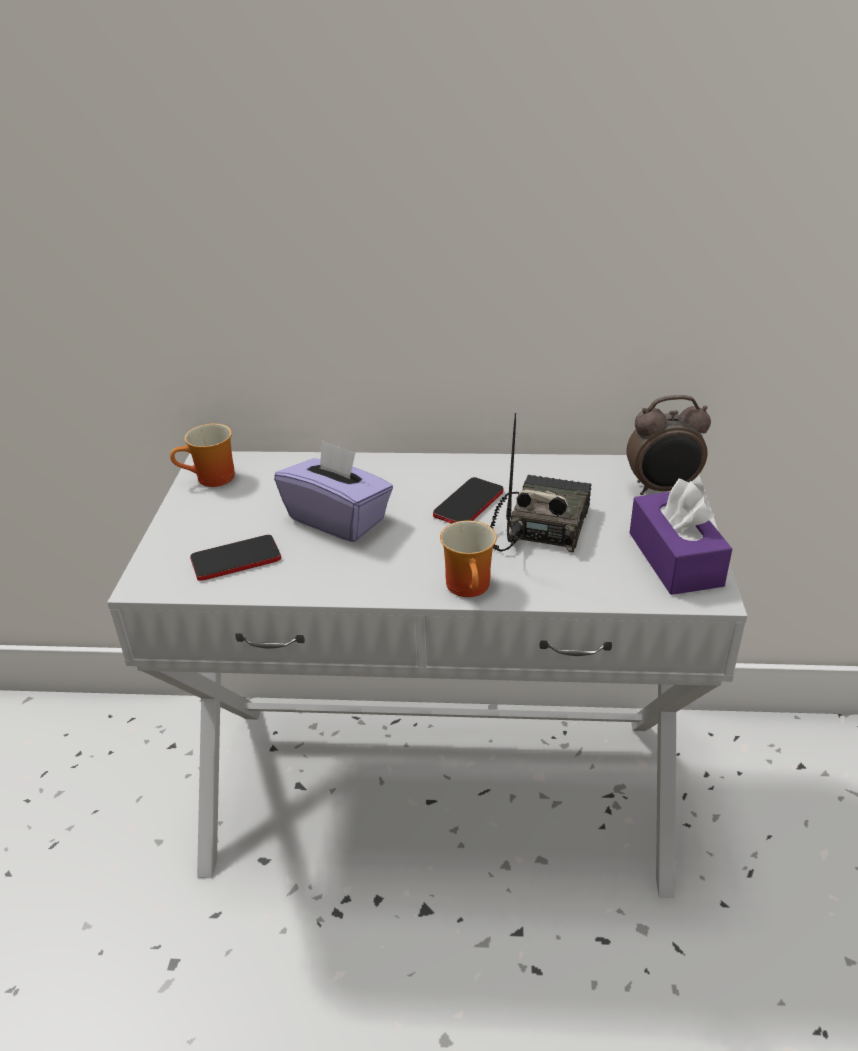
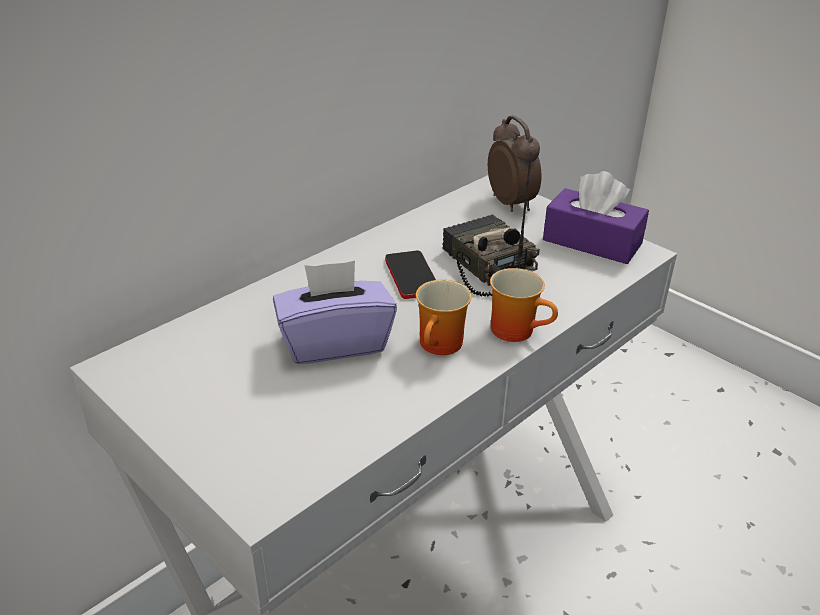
camera: 50 degrees left, 0 degrees up
(212, 479) = (149, 378): mug -> mug (442, 346)
(236, 559) = (307, 426): phone -> none
(662, 489) = (511, 203): alarm clock -> alarm clock turned 60 degrees counterclockwise

